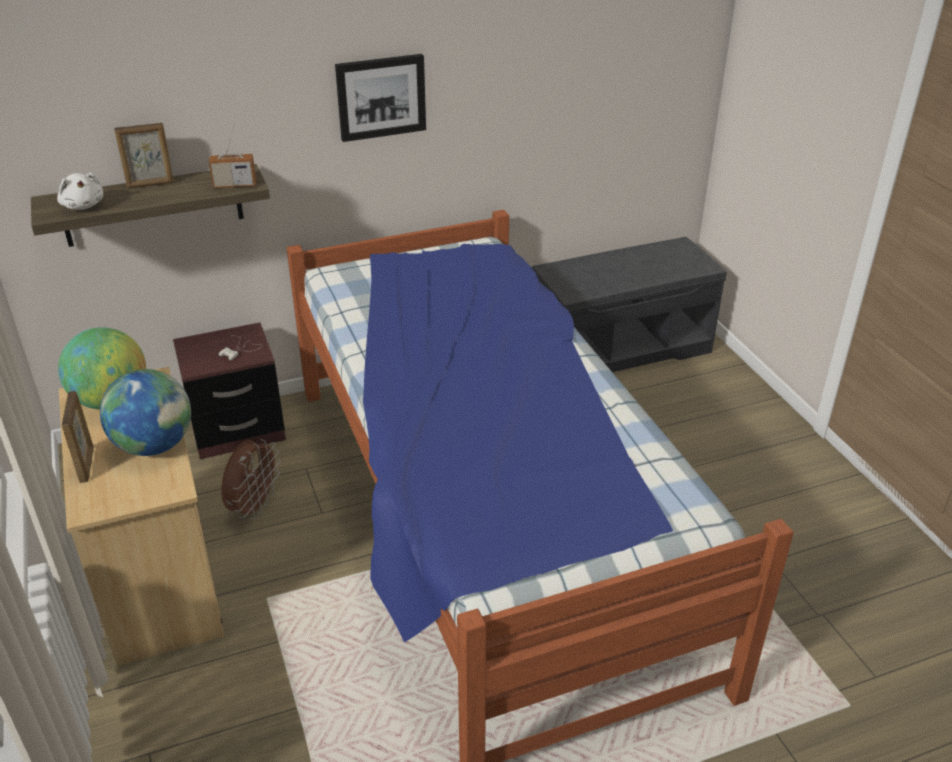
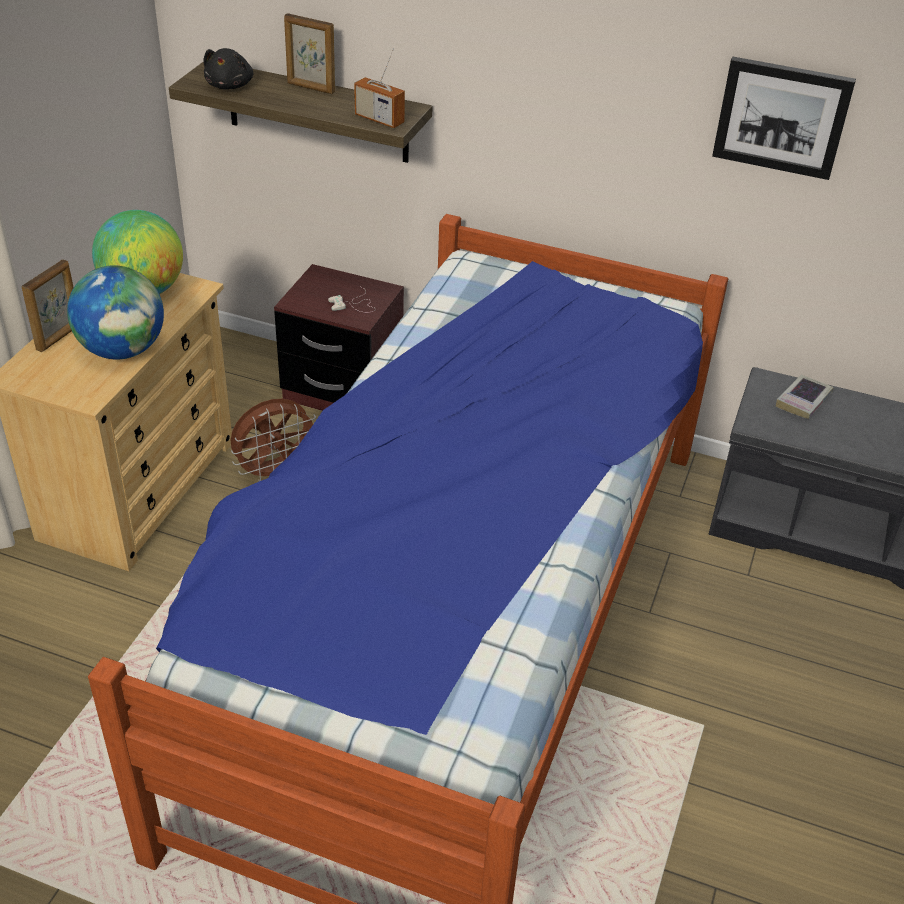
camera: 40 degrees right, 5 degrees up
(83, 205) = (230, 85): white plush toy -> black plush toy
(381, 97) = (593, 75): picture -> picture (782, 117)
(579, 270) = (803, 401): none -> book

